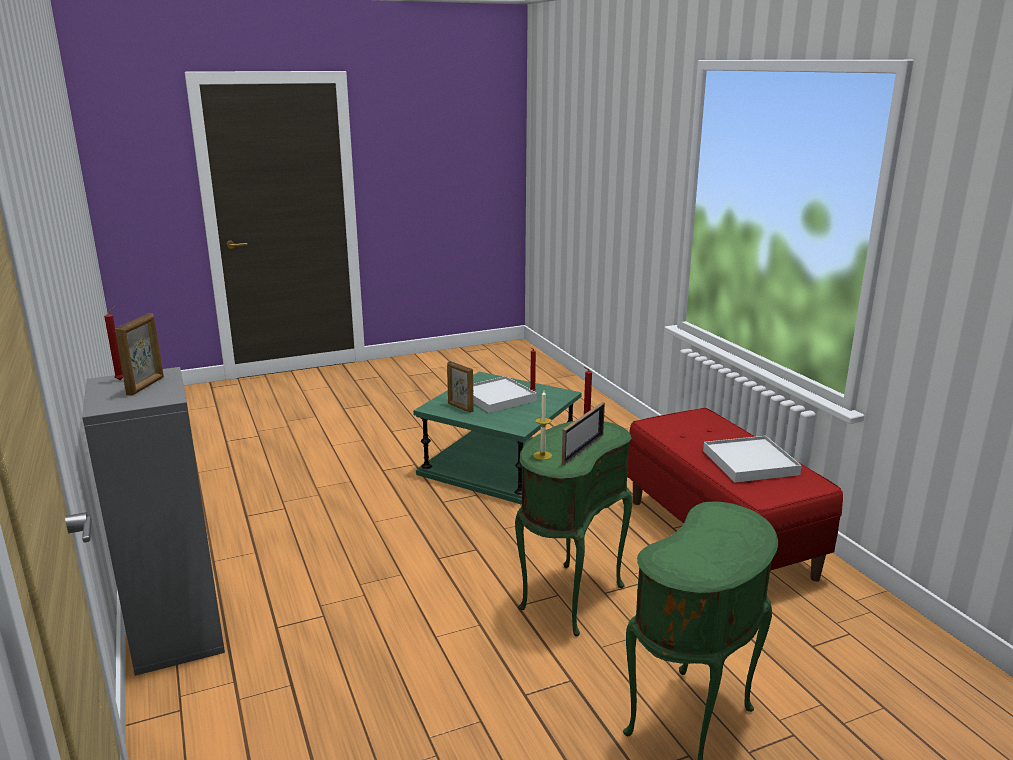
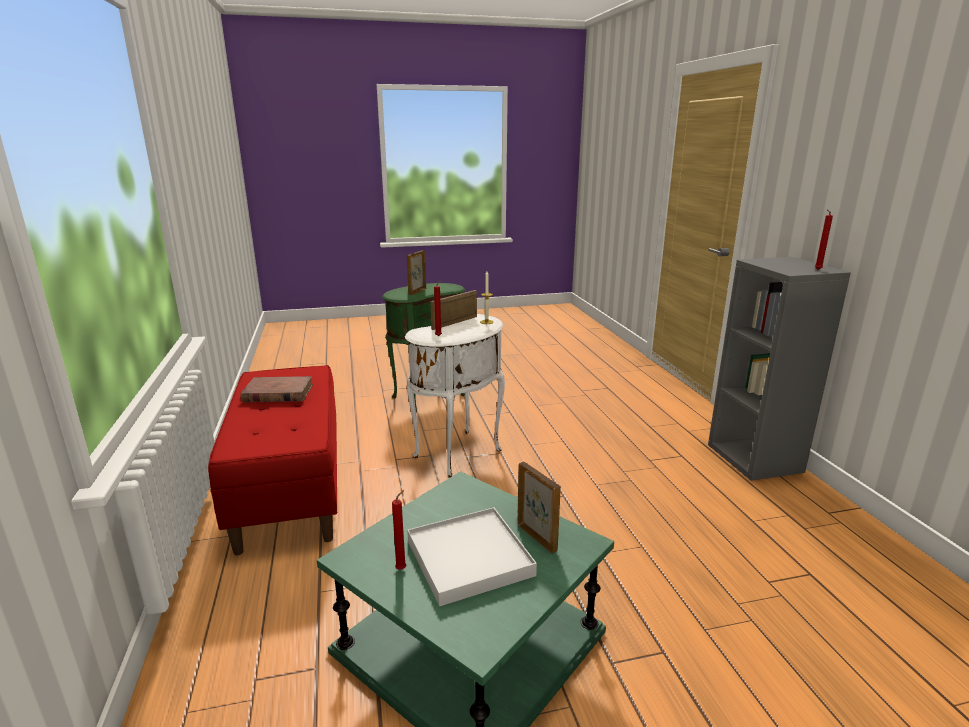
camera: 170 degrees left, 0 degrees up
(146, 386) = (786, 266): picture frame -> picture frame (417, 292)
(568, 597) = (460, 455): green side table -> white side table
(749, 462) = (277, 393): white tray -> brown book

